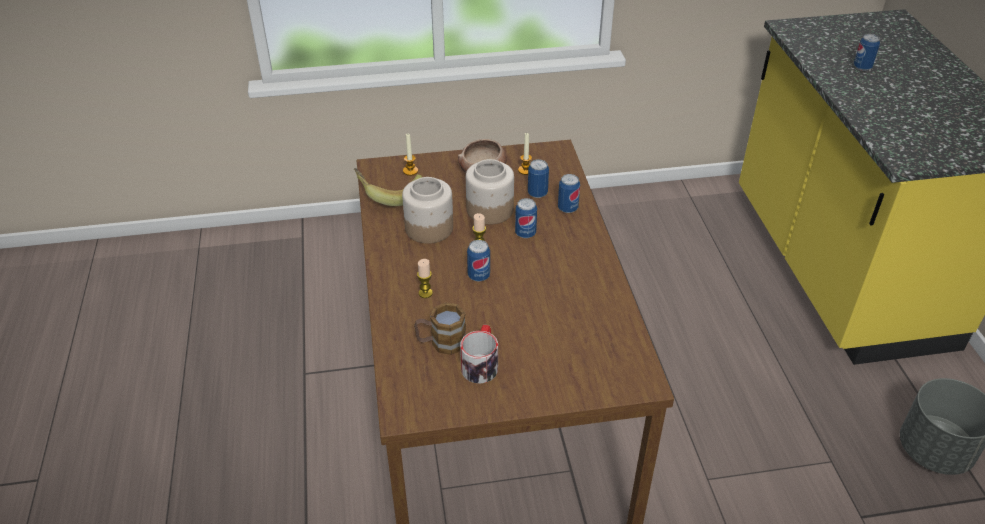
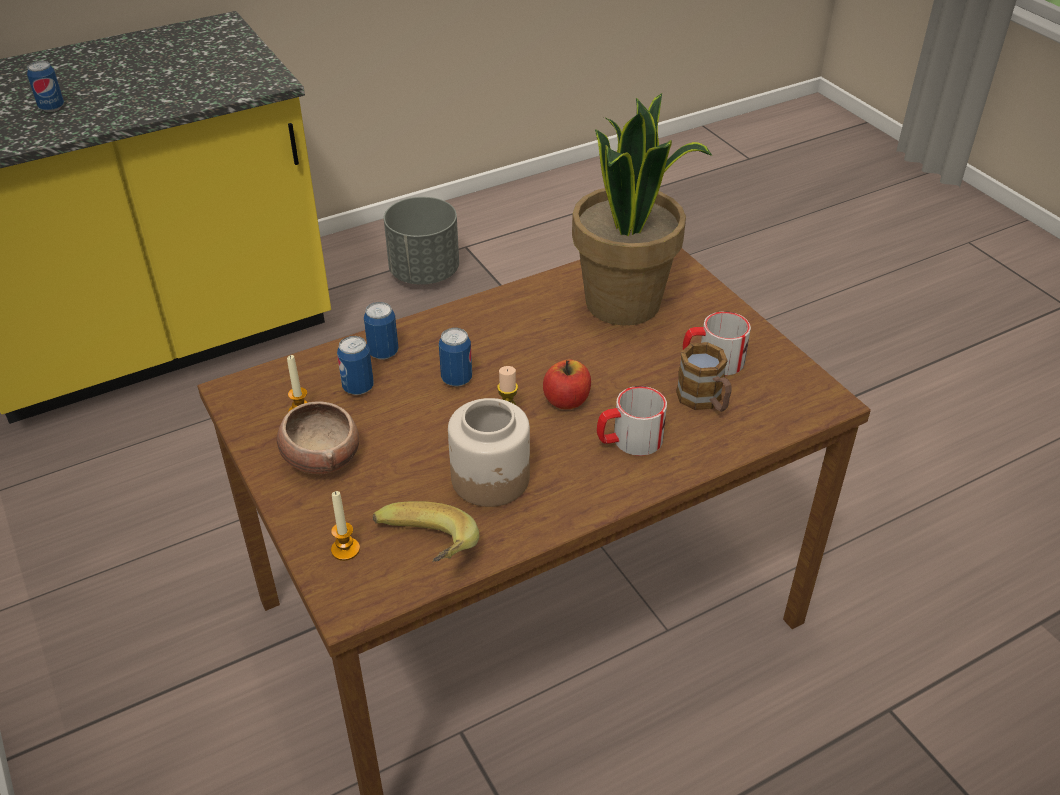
camera: 110 degrees left, 0 degrees up
(425, 293) = (629, 440): candle -> mug
(478, 276) = (566, 400): can -> apple
(489, 210) = (418, 426): jar -> none
(574, 337) = (624, 303): none -> potted plant

